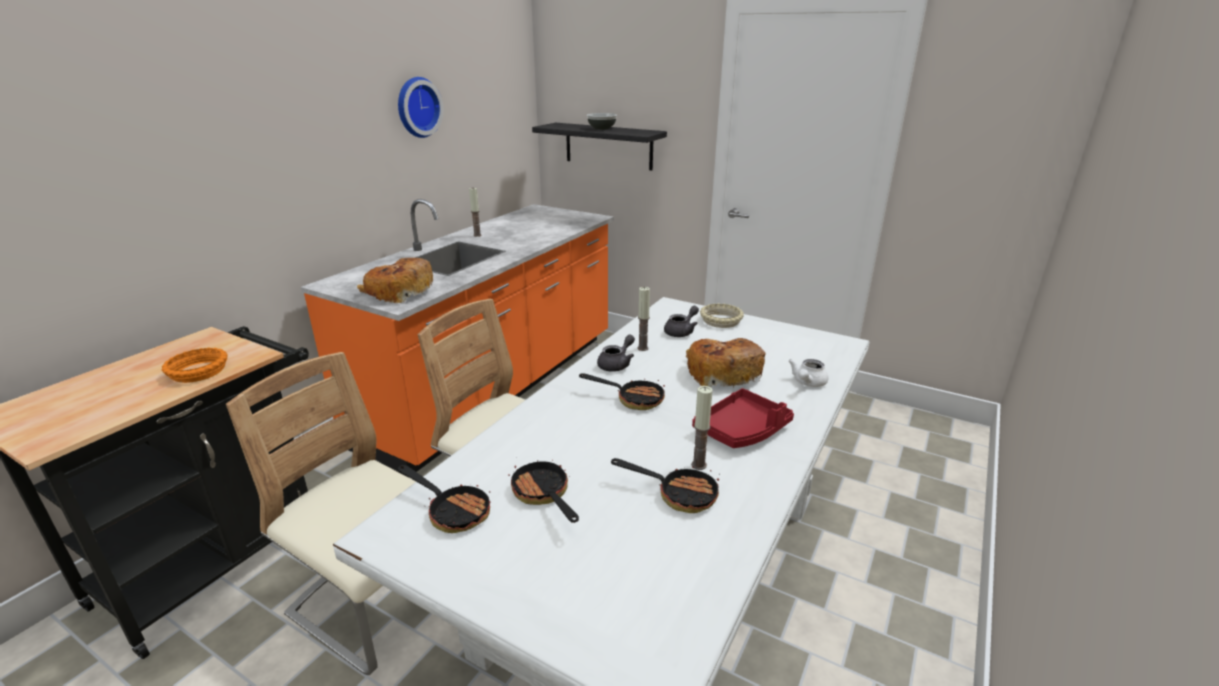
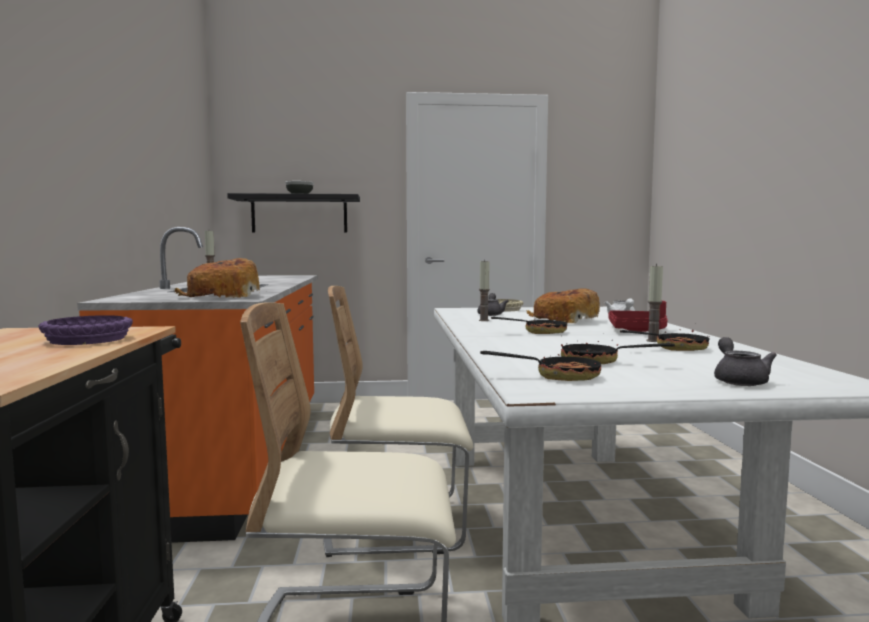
camera: 35 degrees left, 20 degrees down
(199, 371) = (89, 339): orange bowl -> purple bowl
(416, 107) = (152, 142): wall clock -> none
(617, 364) = (485, 326): grey teapot -> grey teapot (739, 380)

